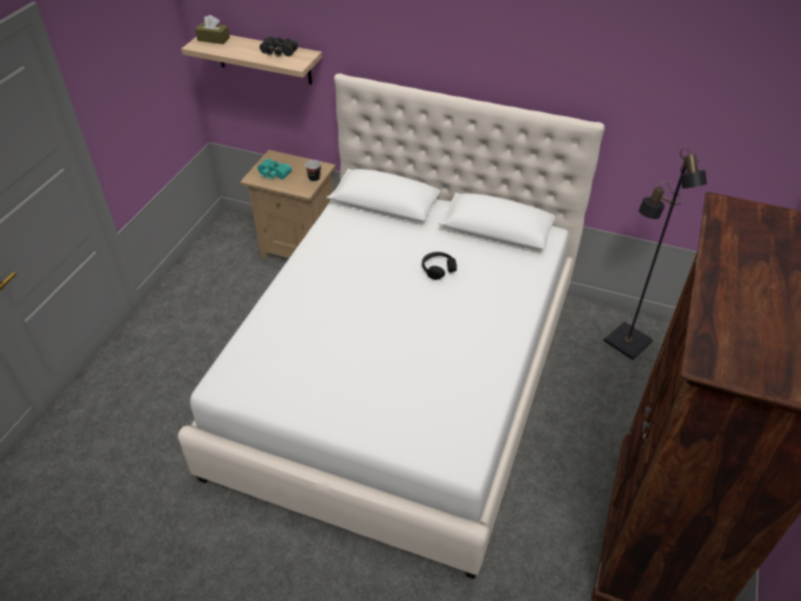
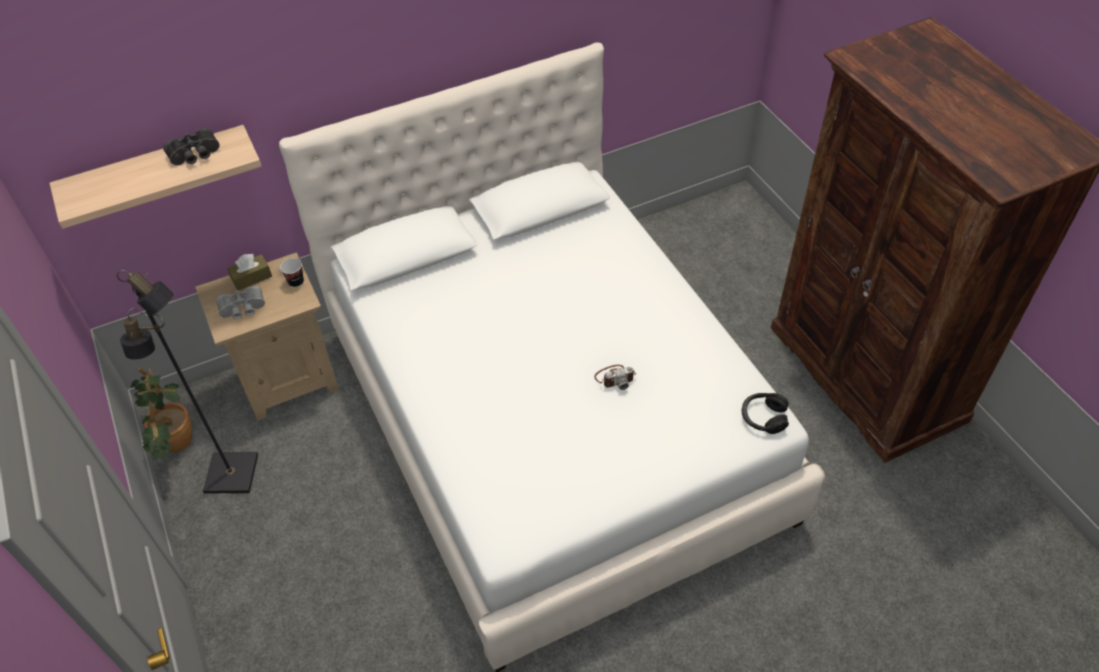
camera: 45 degrees left, 5 degrees up
(212, 241) = (175, 446): none -> potted plant
(213, 39) = (83, 186): brown tissue box -> brown tissue box (251, 277)
(273, 174) = (243, 309): turquoise binoculars -> grey binoculars
(403, 352) = (615, 378): none -> camera
(438, 269) = (542, 283): black headphones -> black headphones (763, 417)
(627, 341) = (682, 242): black floor lamp -> black floor lamp (231, 473)

